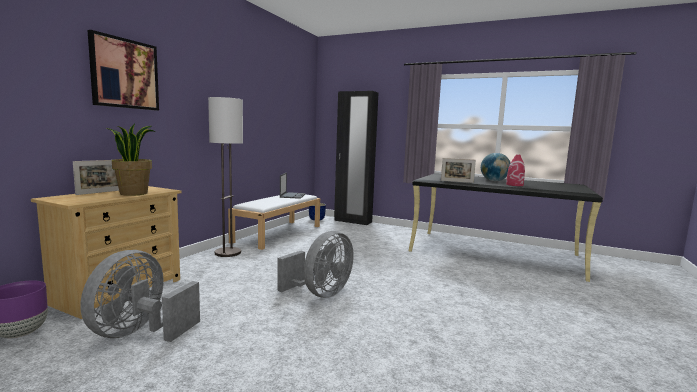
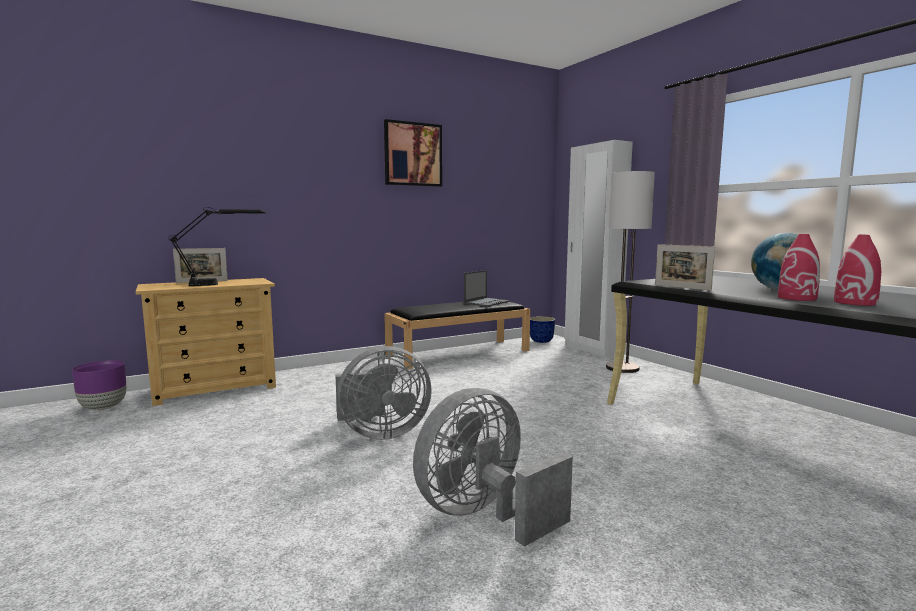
camera: 35 degrees right, 0 degrees up
(125, 74) = (239, 155): picture -> picture (413, 154)
(134, 193) = (222, 284): potted plant -> black table lamp
(140, 333) = (165, 429): grey fan -> grey fan (484, 515)
(227, 253) = (365, 367): floor lamp -> floor lamp (622, 368)
(278, 233) = (459, 353): white bench -> black bench
(352, 221) = (591, 349): black wardrobe -> white wardrobe
(538, 186) = (855, 303): none -> red vase

